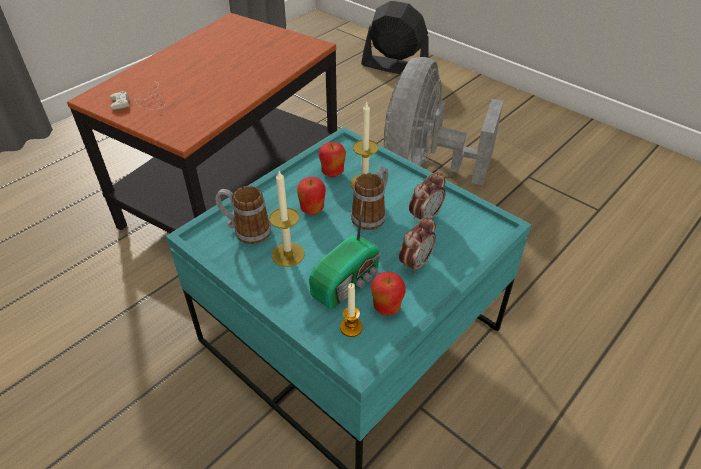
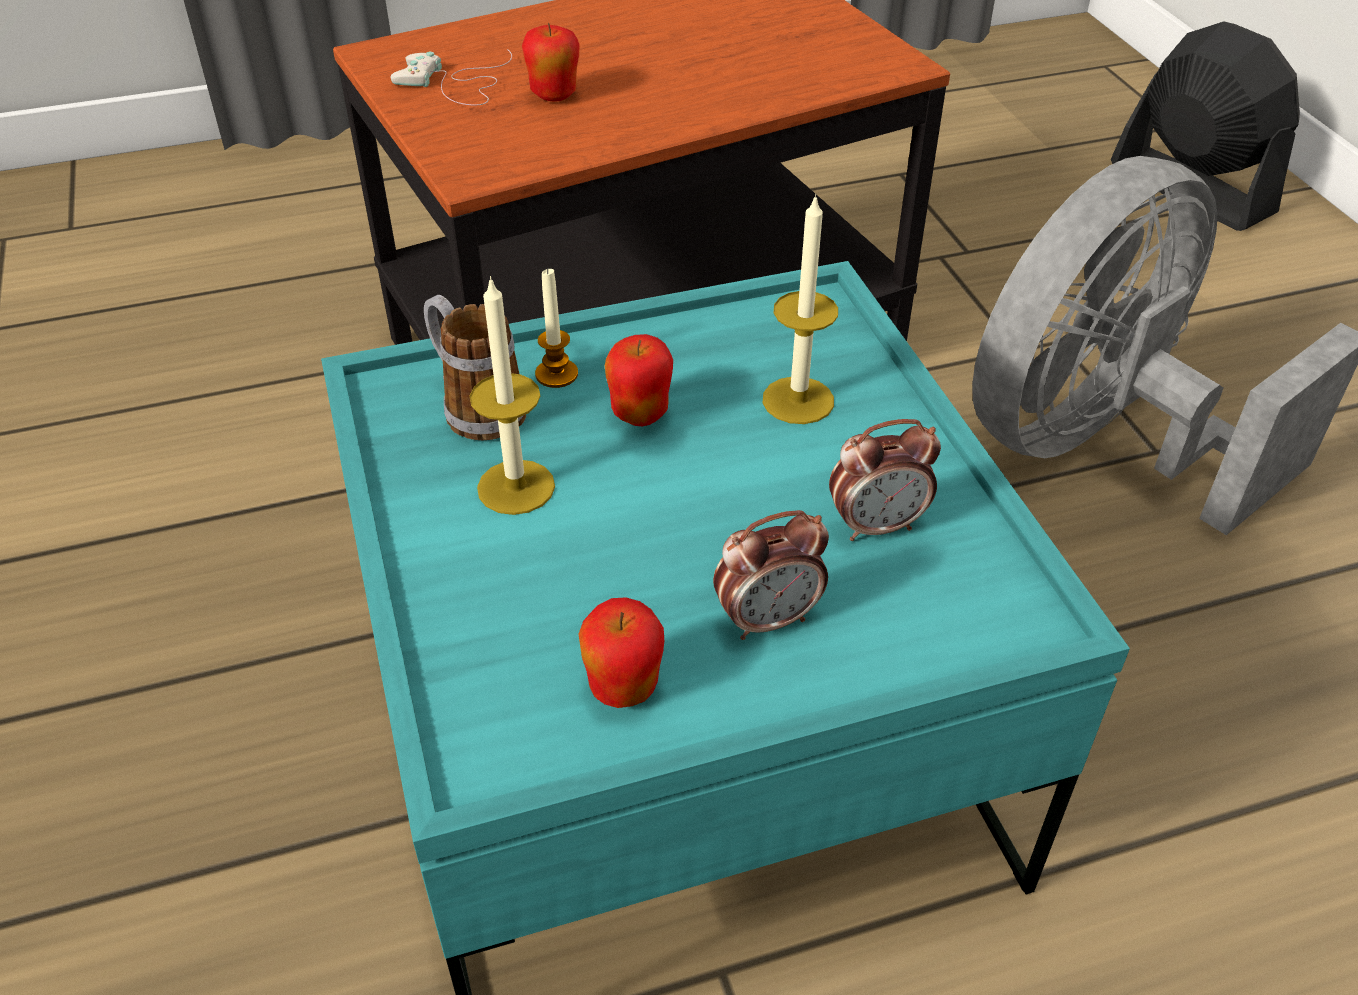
camera: 30 degrees right, 0 degrees up
(332, 173) = (746, 352): apple -> apple (554, 96)
(348, 282) = (589, 596): radio -> none
(351, 327) = (515, 695): candle -> candle (556, 374)
(372, 214) = (758, 473): mug -> none

